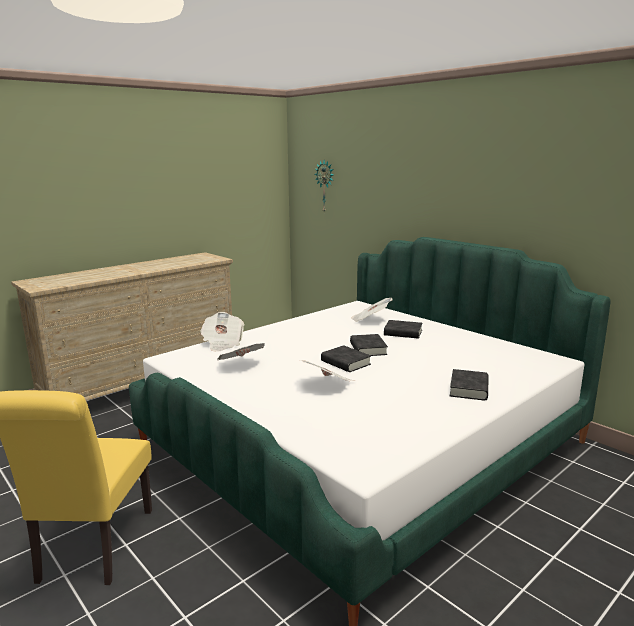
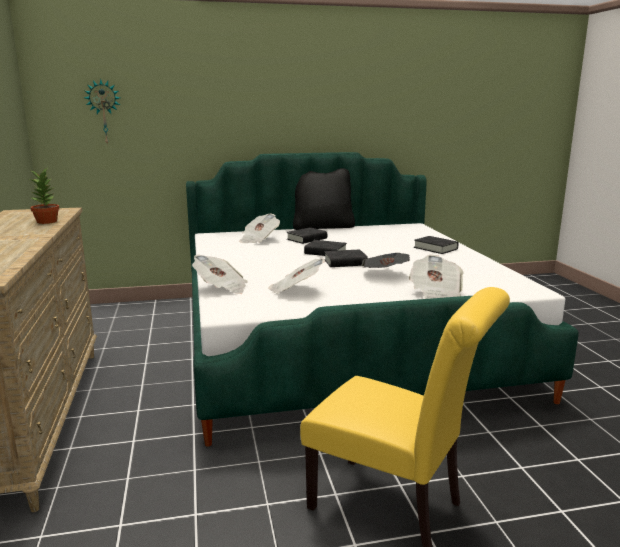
camera: 60 degrees left, 0 degrees up
(179, 264) = (47, 222): none -> potted plant
(291, 417) = (435, 293): none -> newspaper
(461, 327) = (322, 227): none -> black pillow

